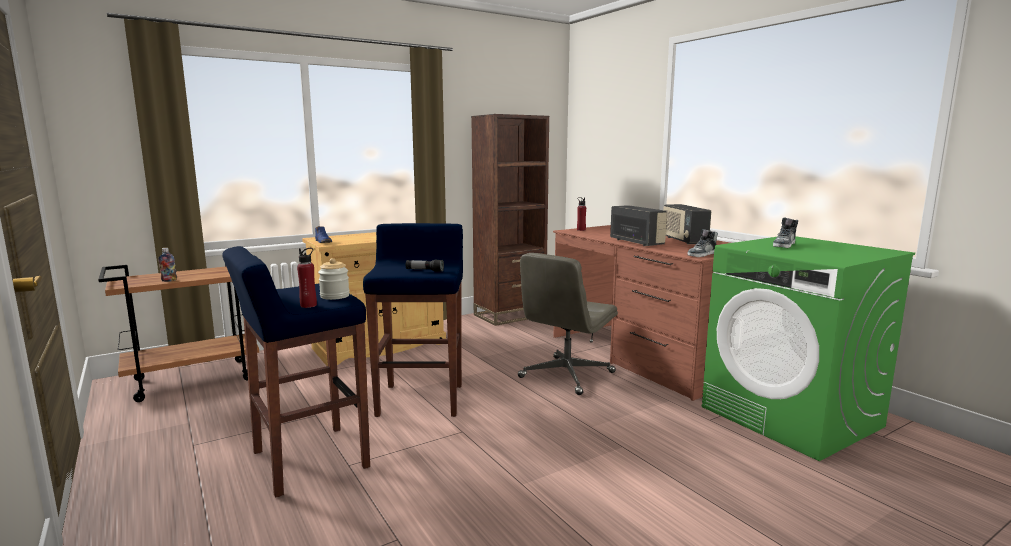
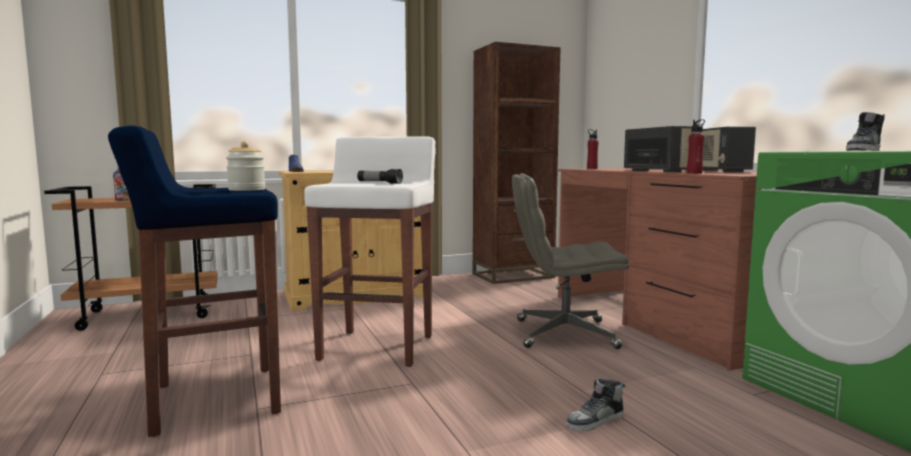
camera: 10 degrees right, 5 degrees down
(308, 305) = (203, 192): red bottle -> red bottle (694, 173)
(421, 399) = (378, 347): blue stool -> white stool
(566, 375) = (563, 334): grey office chair -> grey office chair turned 45 degrees clockwise
(702, 254) = (742, 174): shoe -> shoe (595, 421)

